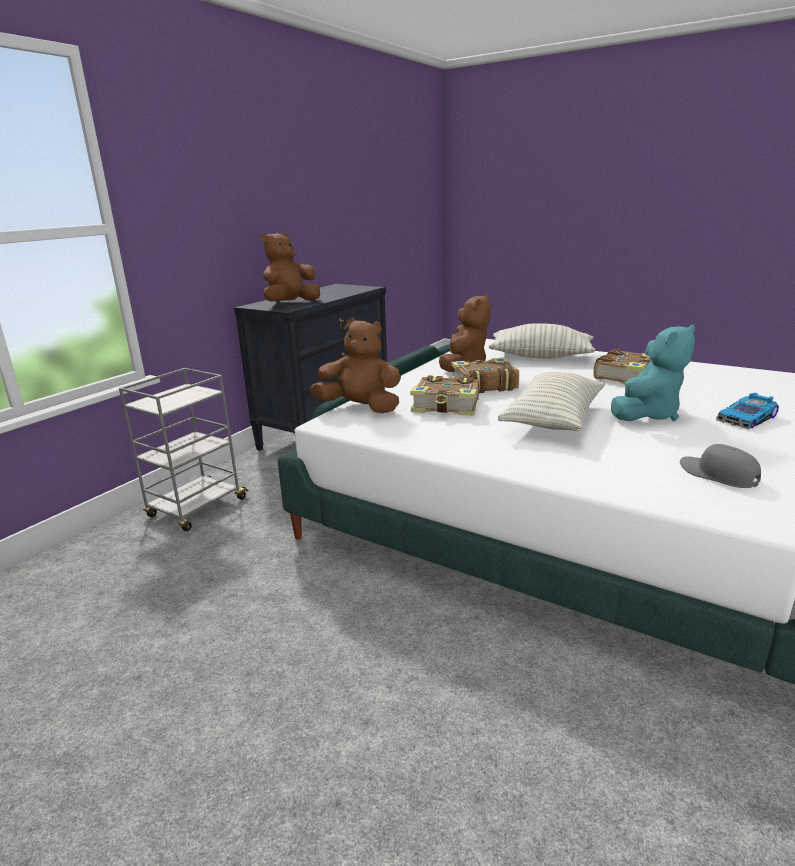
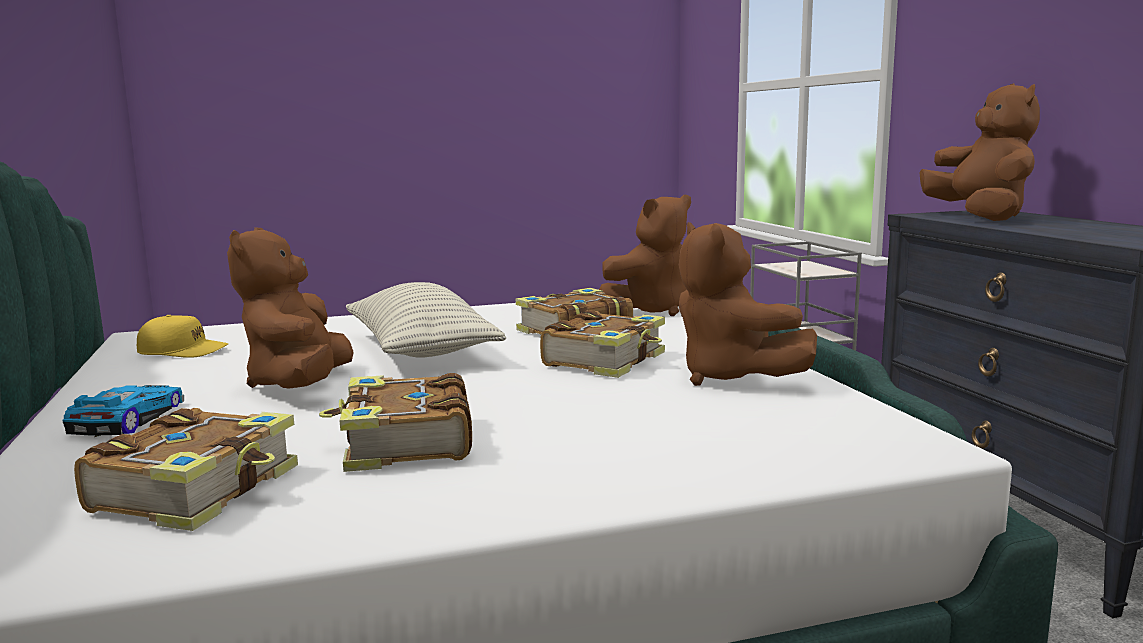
camera: 130 degrees right, 10 degrees down
(540, 356) = (679, 443): pillow -> none
(647, 414) = (300, 385): turquoise plush toy -> brown plush toy
(709, 381) = (199, 490): none -> book
(718, 474) = (183, 351): grey cap -> yellow cap

